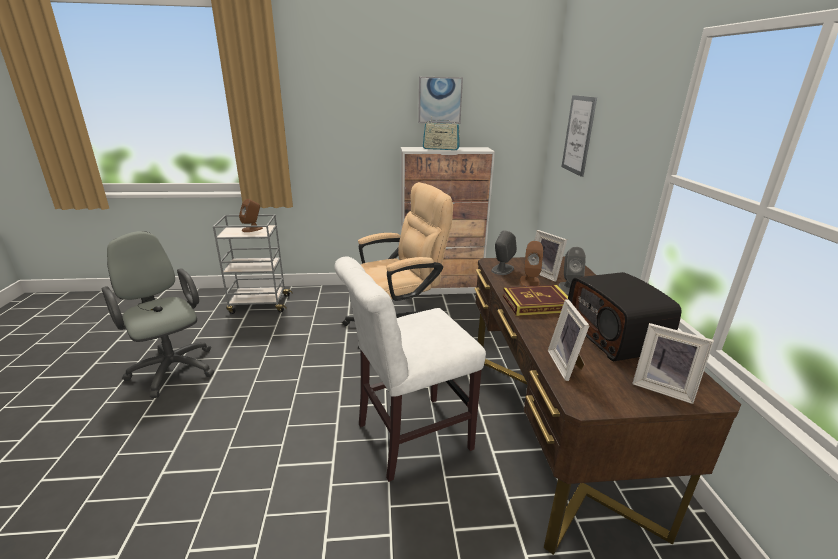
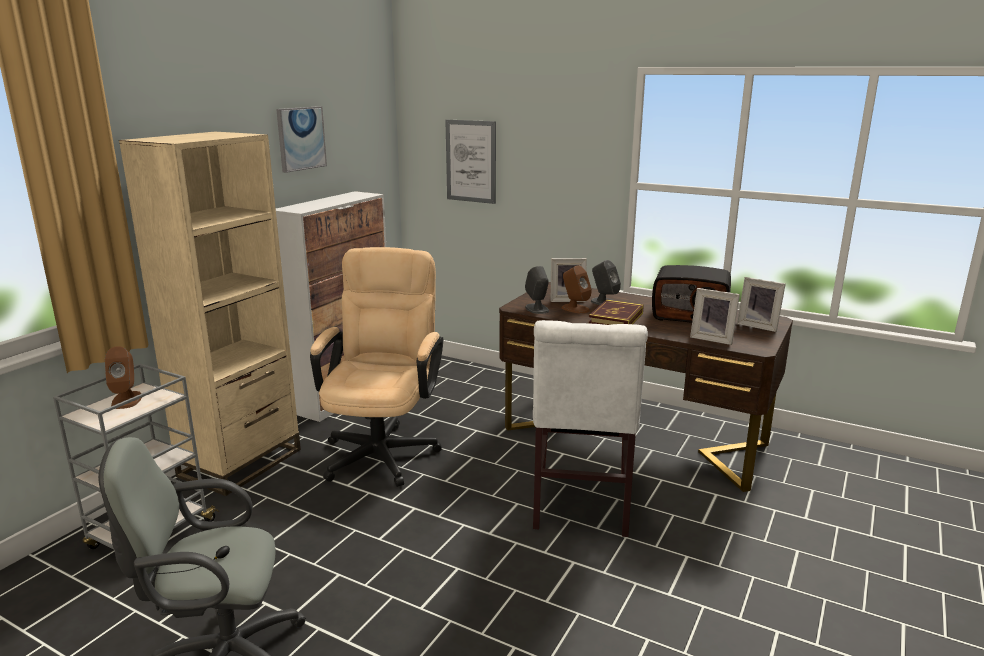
camera: 55 degrees left, 5 degrees down
(338, 294) = (241, 463): none -> beige bookcase
(441, 149) = (325, 202): radio -> none
(662, 387) = (758, 326): picture frame -> picture frame turned 60 degrees clockwise

